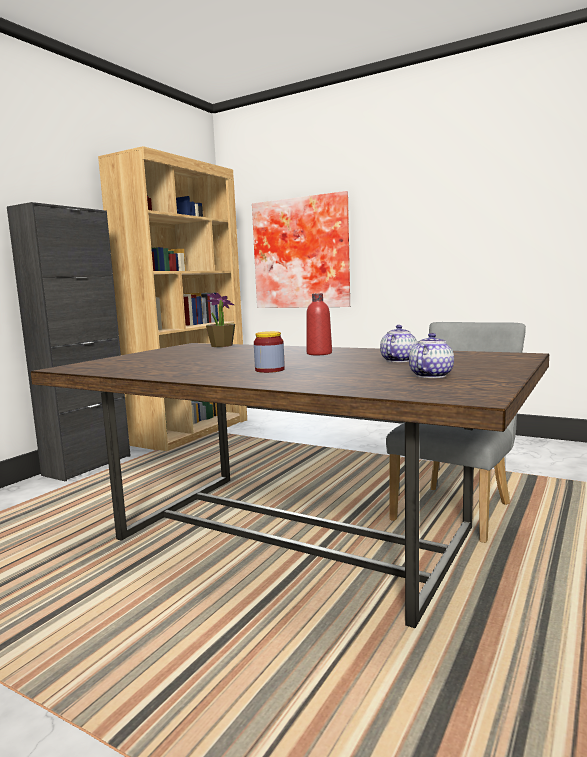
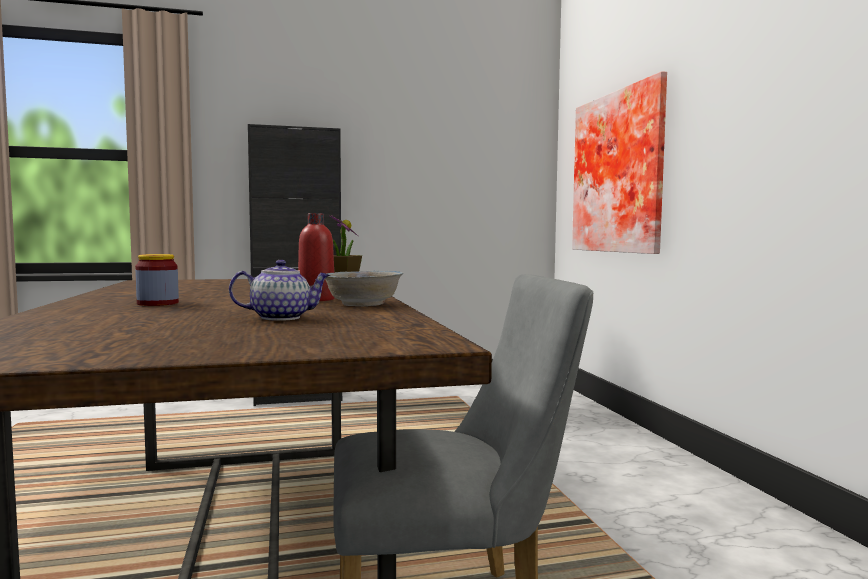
camera: 45 degrees right, 5 degrees down
(191, 431) = (445, 393): brown bookcase -> none
(364, 351) = (363, 304): none -> white bowl
(430, 375) = (132, 336): teapot -> none

